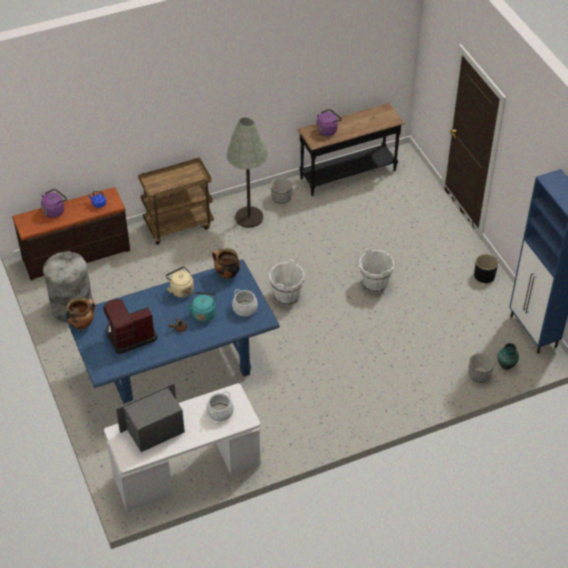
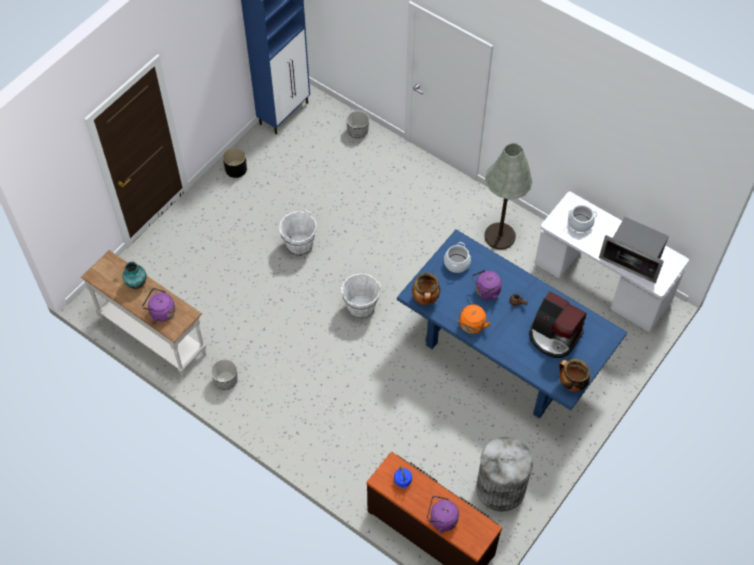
camera: 120 degrees left, 10 degrees up
(179, 225) = (324, 456): brown cart -> none
(181, 290) = (471, 326): beige kettle -> orange kettle
(204, 313) = (486, 292): turquoise kettle -> purple kettle
(249, 217) = (272, 395): grey floor lamp -> grey floor lamp (499, 236)
(348, 175) = (153, 335): black console table -> white console table
(506, 364) = (334, 118): vase -> vase (136, 283)

